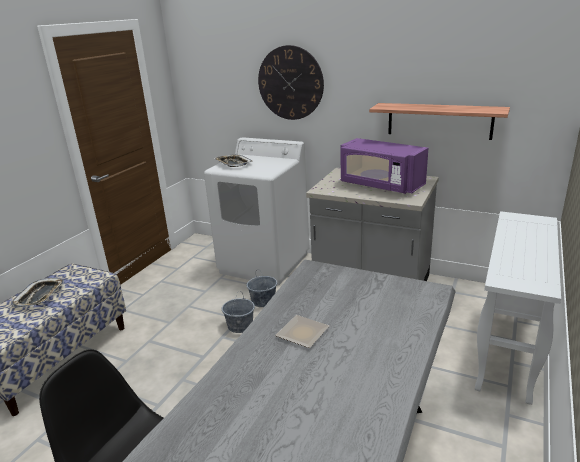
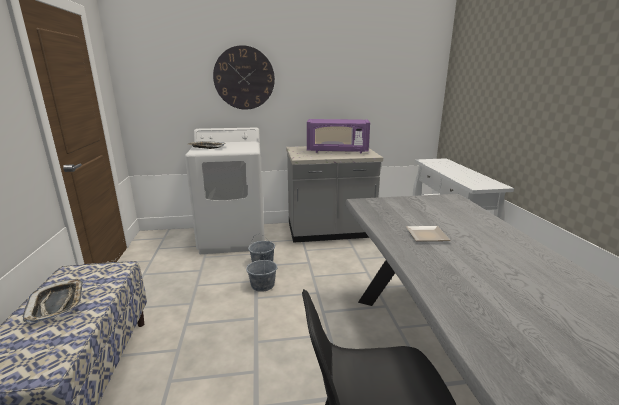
camera: 35 degrees left, 5 degrees down
(439, 121) = (362, 103): shelf -> none

